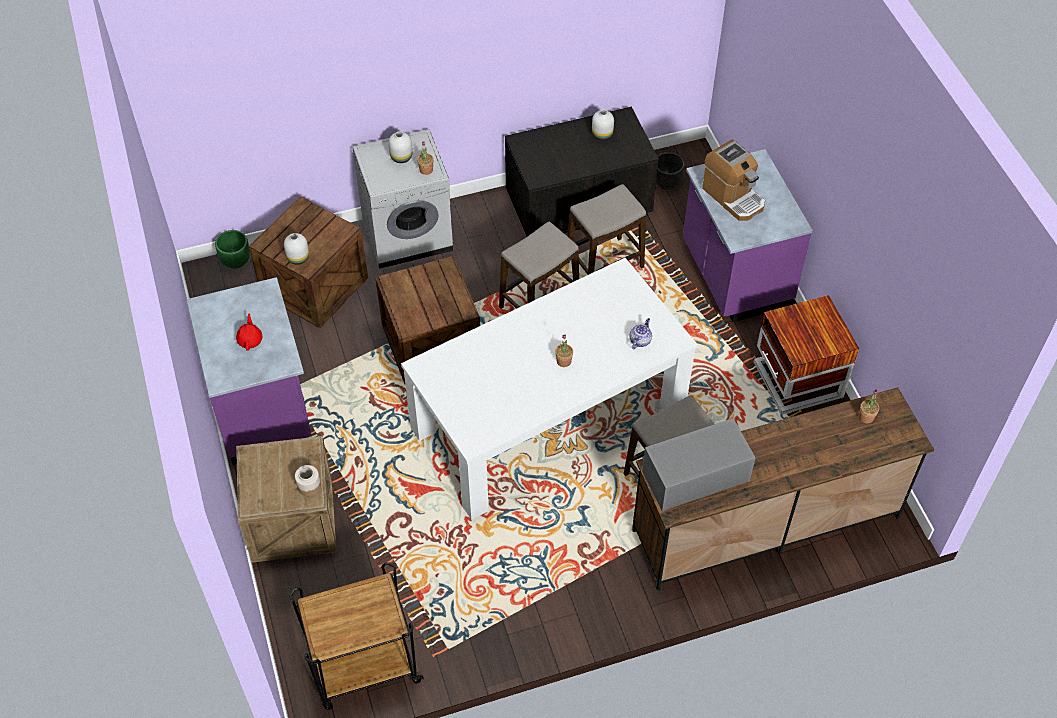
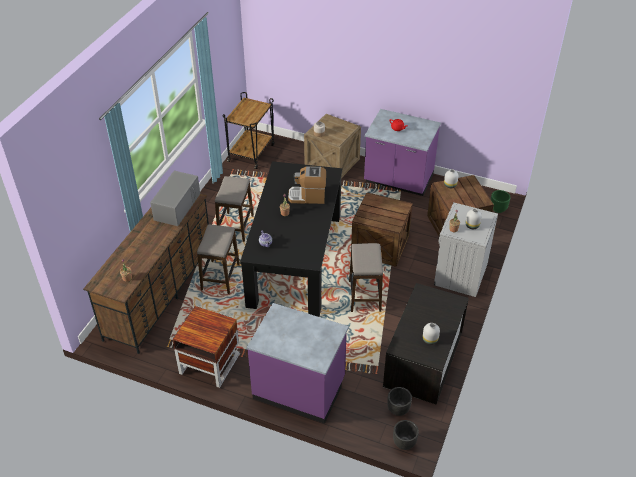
camera: 130 degrees right, 10 degrees down
(548, 418) = (295, 258): white dining table -> black dining table
(604, 265) = (364, 338): stool -> stool (235, 227)
(699, 158) = (404, 443): none -> black planter
(733, 197) = (306, 330): coffee machine -> coffee machine (307, 196)

